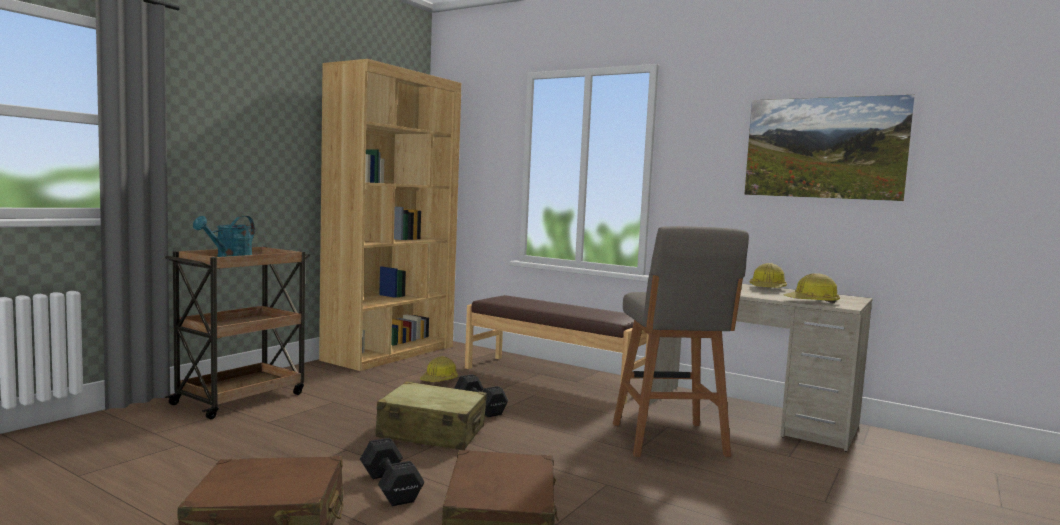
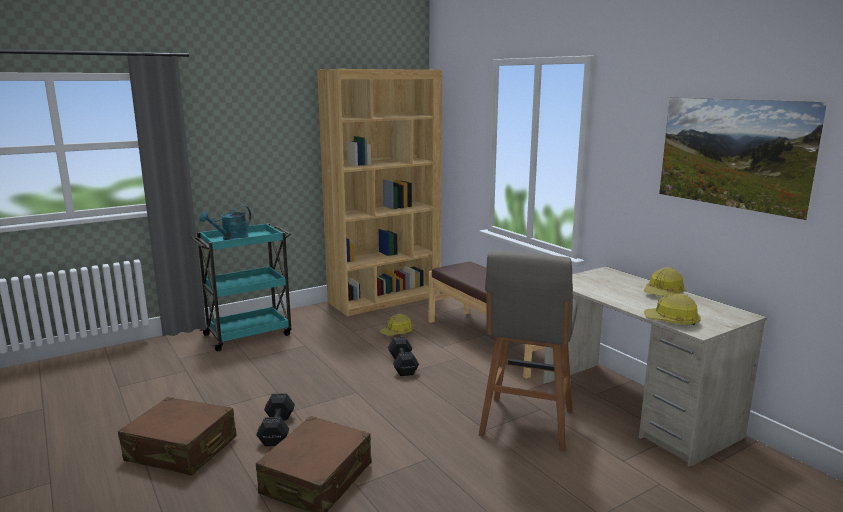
camera: 25 degrees right, 10 degrees up
(241, 398) = (249, 334): brown cart -> turquoise cart
(432, 432) = (346, 385): beige suitcase -> none

